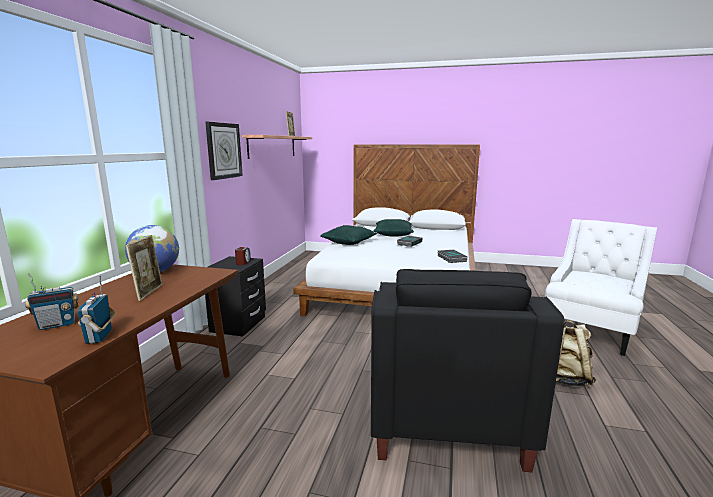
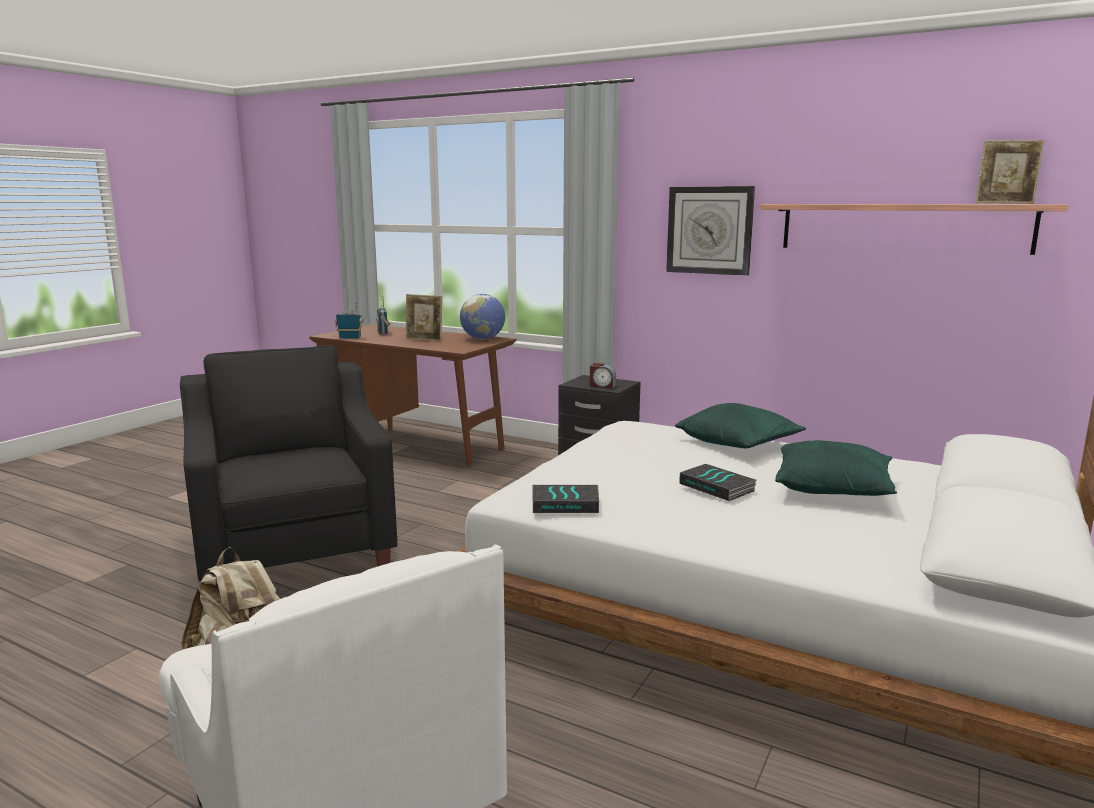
camera: 105 degrees right, 0 degrees up
(443, 411) = (294, 552): black armchair -> black armchair turned 45 degrees clockwise

